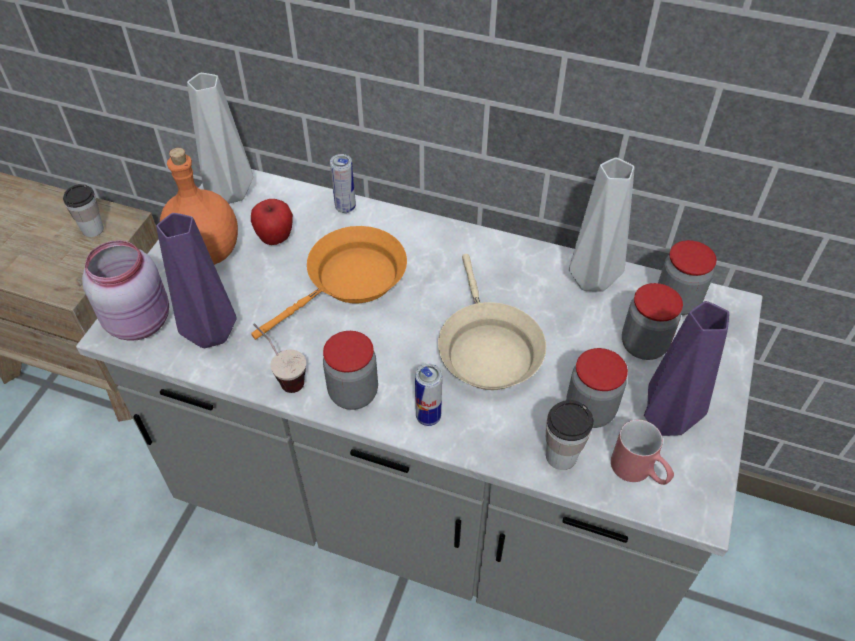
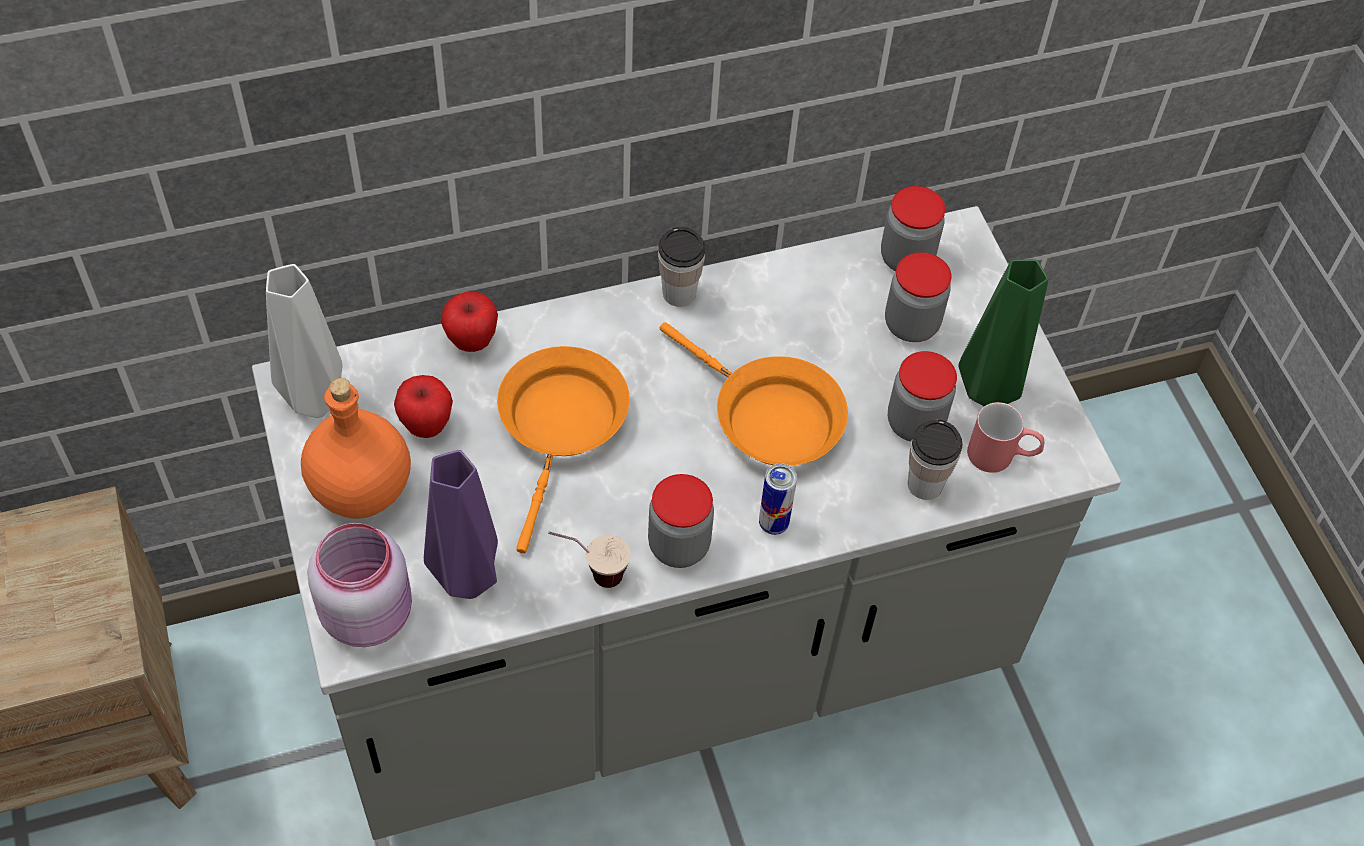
camera: 40 degrees left, 5 degrees up
(93, 229) = (56, 555): cup -> cup (679, 293)
(345, 207) = (472, 341): can -> apple
(487, 348) = (769, 418): beige frying pan -> orange frying pan
(594, 281) = (812, 280): grey vase -> none
(667, 423) = (991, 393): purple vase -> green vase

